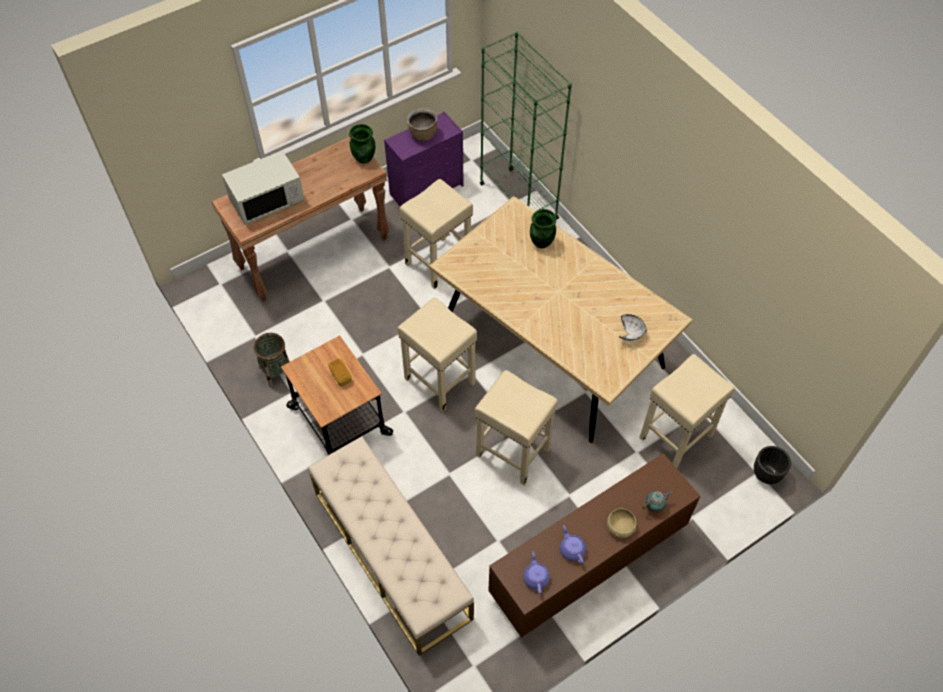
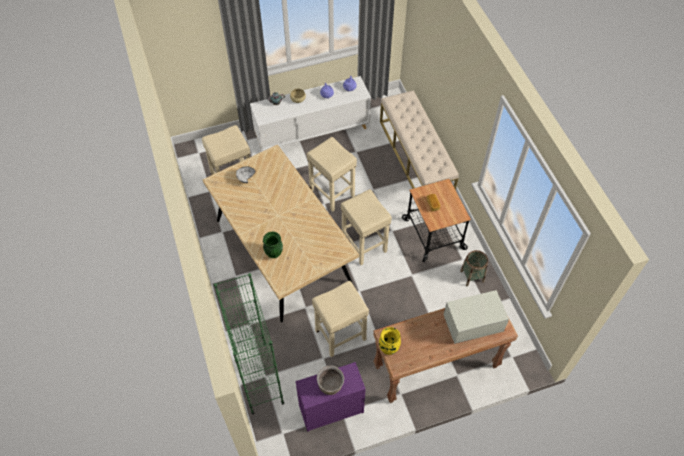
camera: 165 degrees left, 0 degrees up
(364, 158) = (388, 348): green vase -> yellow vase
(587, 563) = (312, 132): brown cabinet -> white cabinet
(766, 475) = (194, 150): black planter -> none

